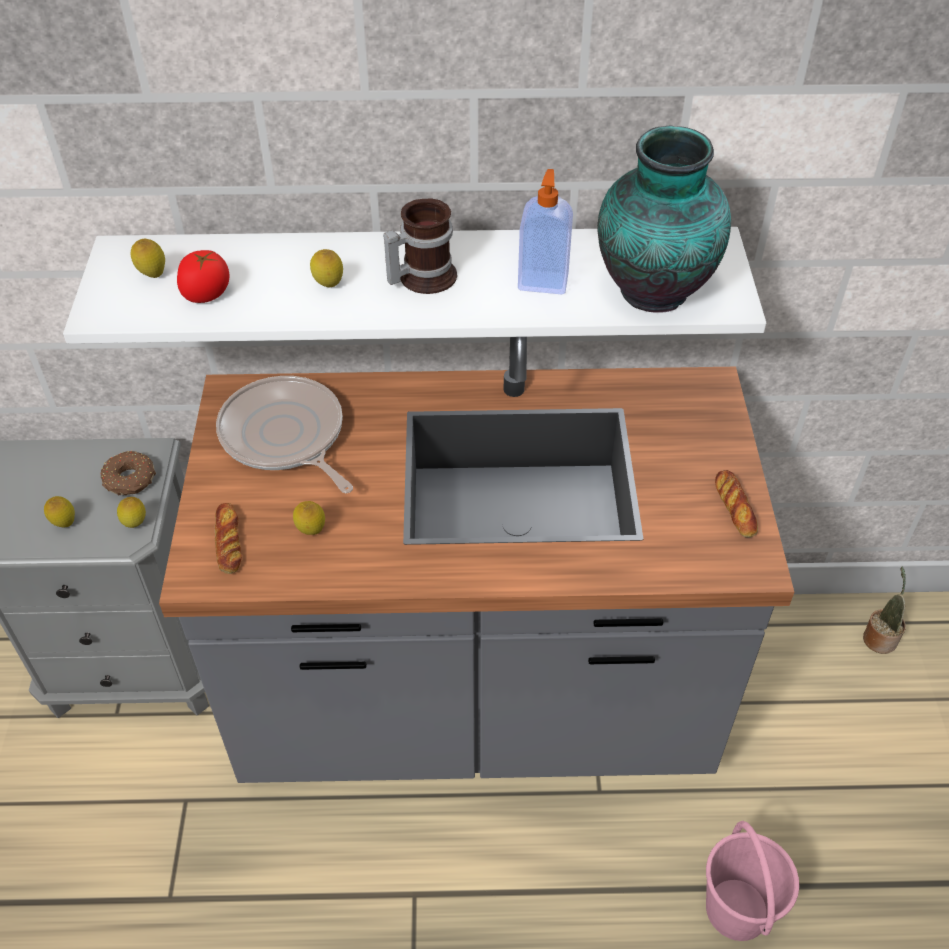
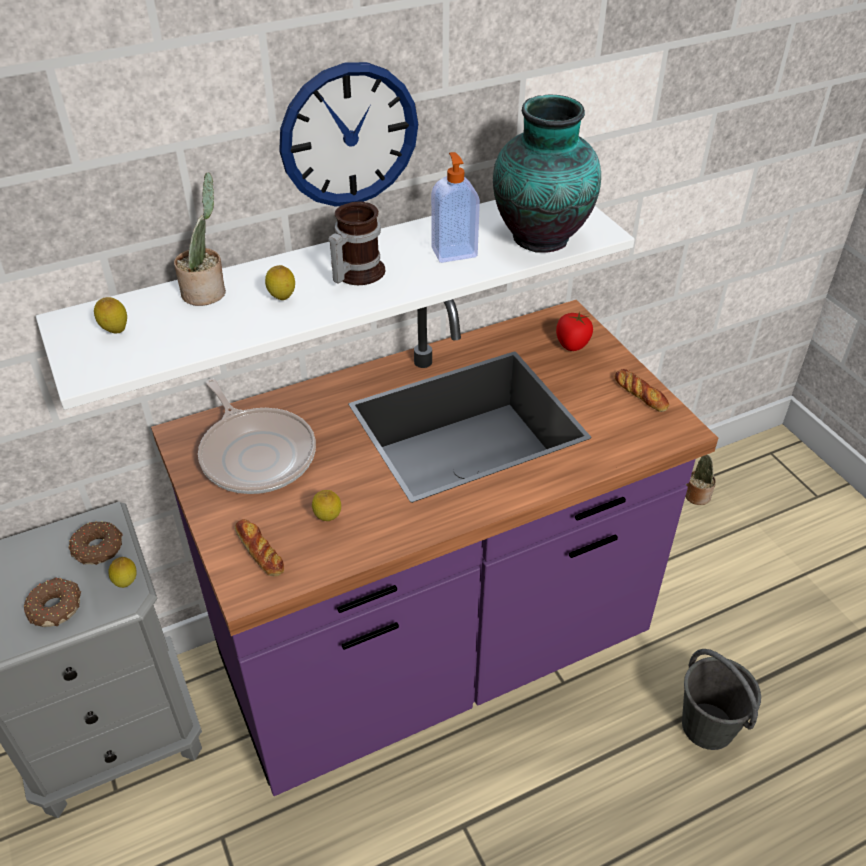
camera: 25 degrees left, 5 degrees down
(65, 524) = (55, 607): lemon -> donut
(206, 294) = (177, 333): tomato -> tomato (572, 344)
(263, 256) = (207, 292): none -> potted plant
(285, 437) = (256, 454): frying pan -> frying pan turned 150 degrees counterclockwise
(452, 122) = (349, 136): none -> wall clock
(475, 706) = (433, 656): grey counter -> purple counter
(737, 910) = (708, 727): pink bucket -> grey bucket

